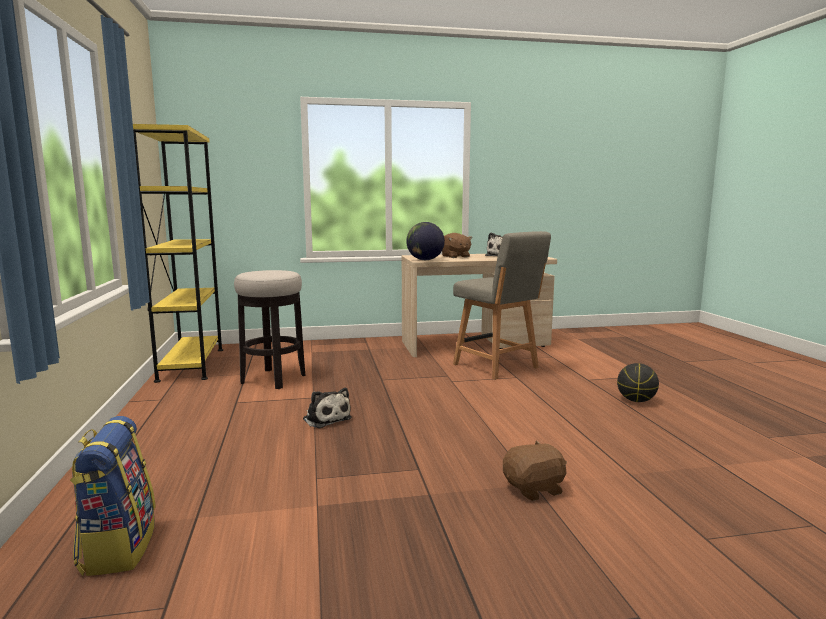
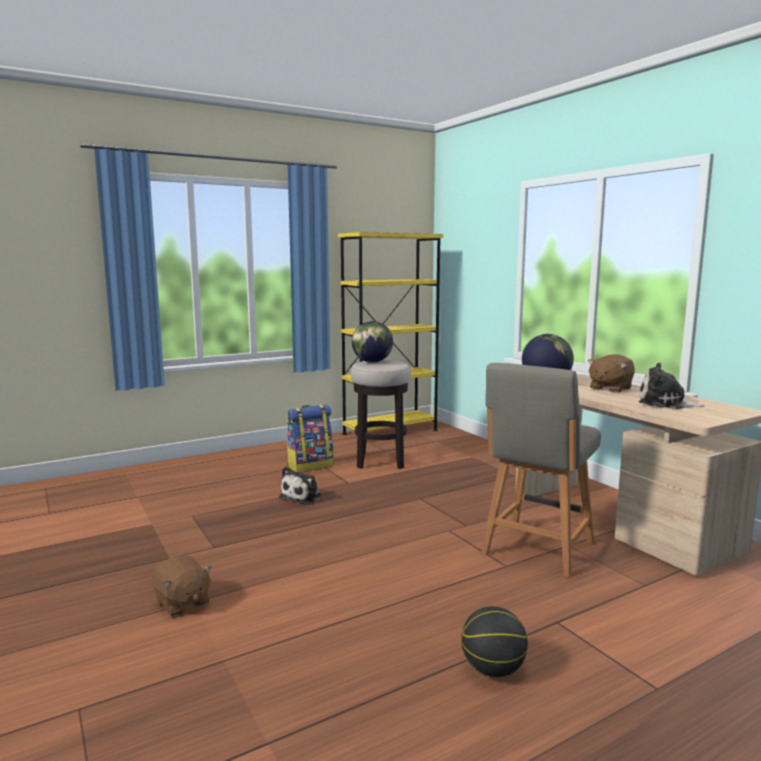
camera: 70 degrees right, 0 degrees up
(118, 547) = (107, 489): backpack -> backpack (310, 465)
(262, 272) = (372, 362): none -> globe

